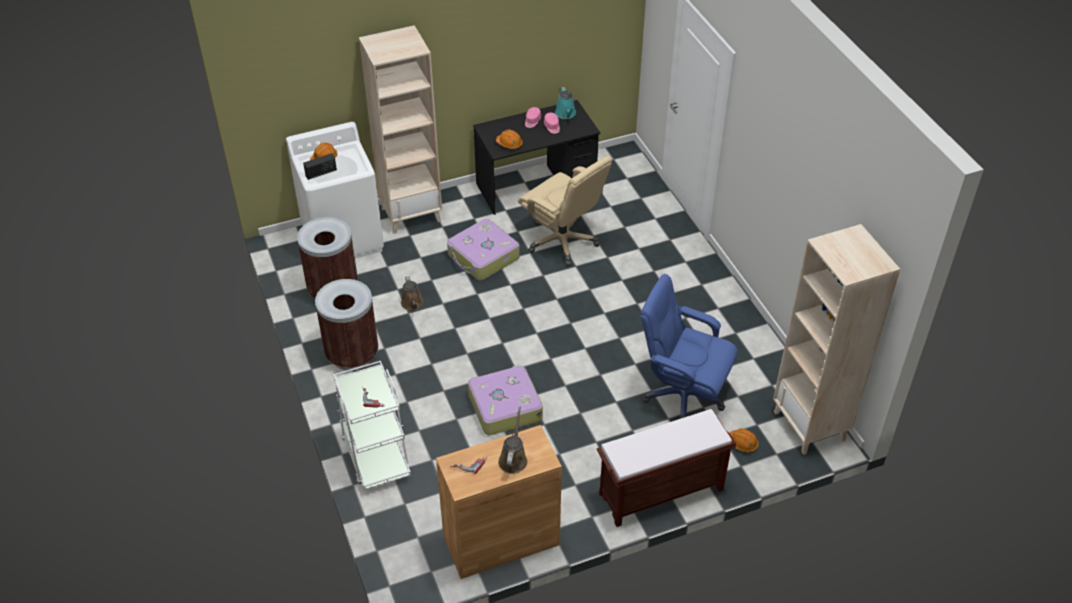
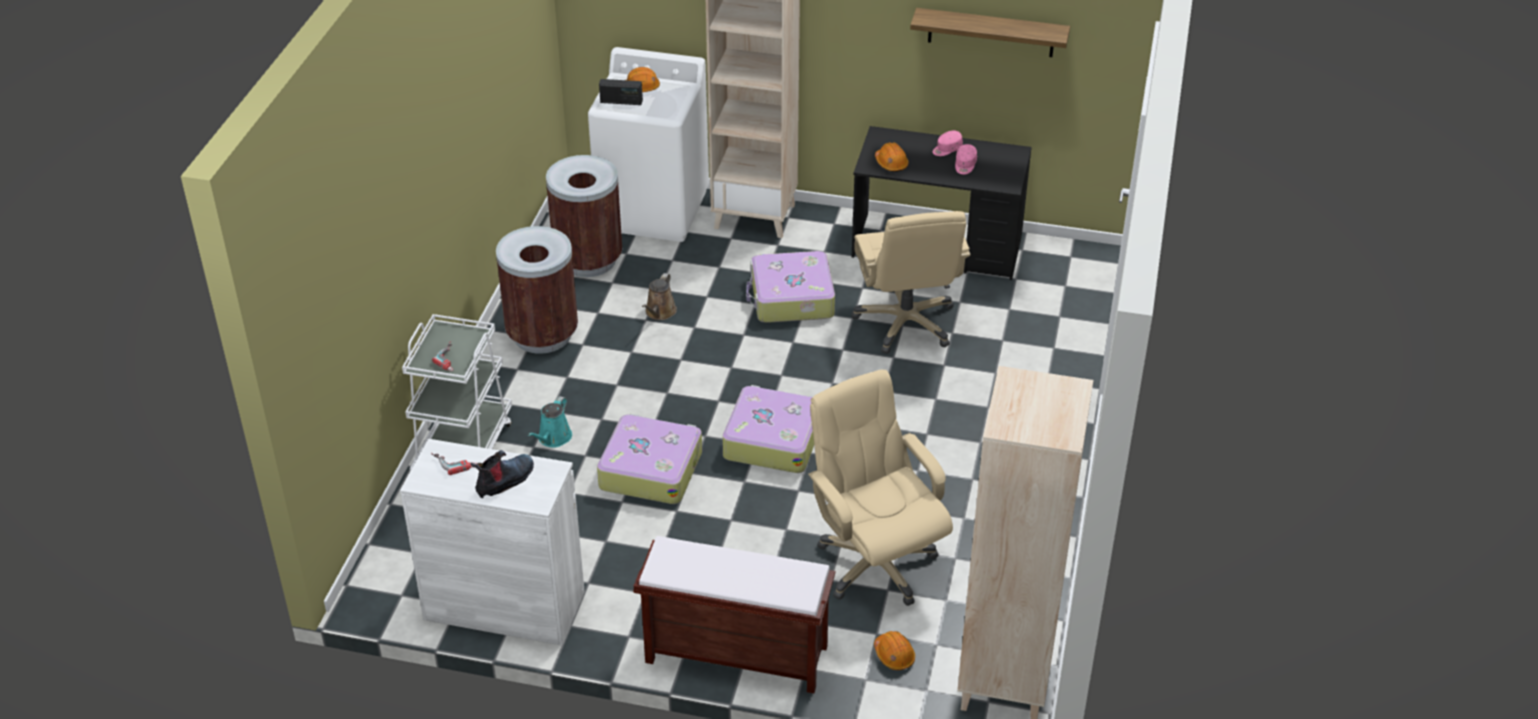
camera: 35 degrees right, 5 degrees down
(501, 541) = (504, 606): brown cabinet -> white cabinet
(513, 459) = (505, 481): brown watering can -> boot
(545, 35) = (991, 32): none -> shelf
(556, 351) = (772, 439): none -> suitcase
(566, 114) = (998, 157): turquoise watering can -> turquoise watering can (553, 438)
(682, 395) = (875, 563): blue office chair -> beige office chair

